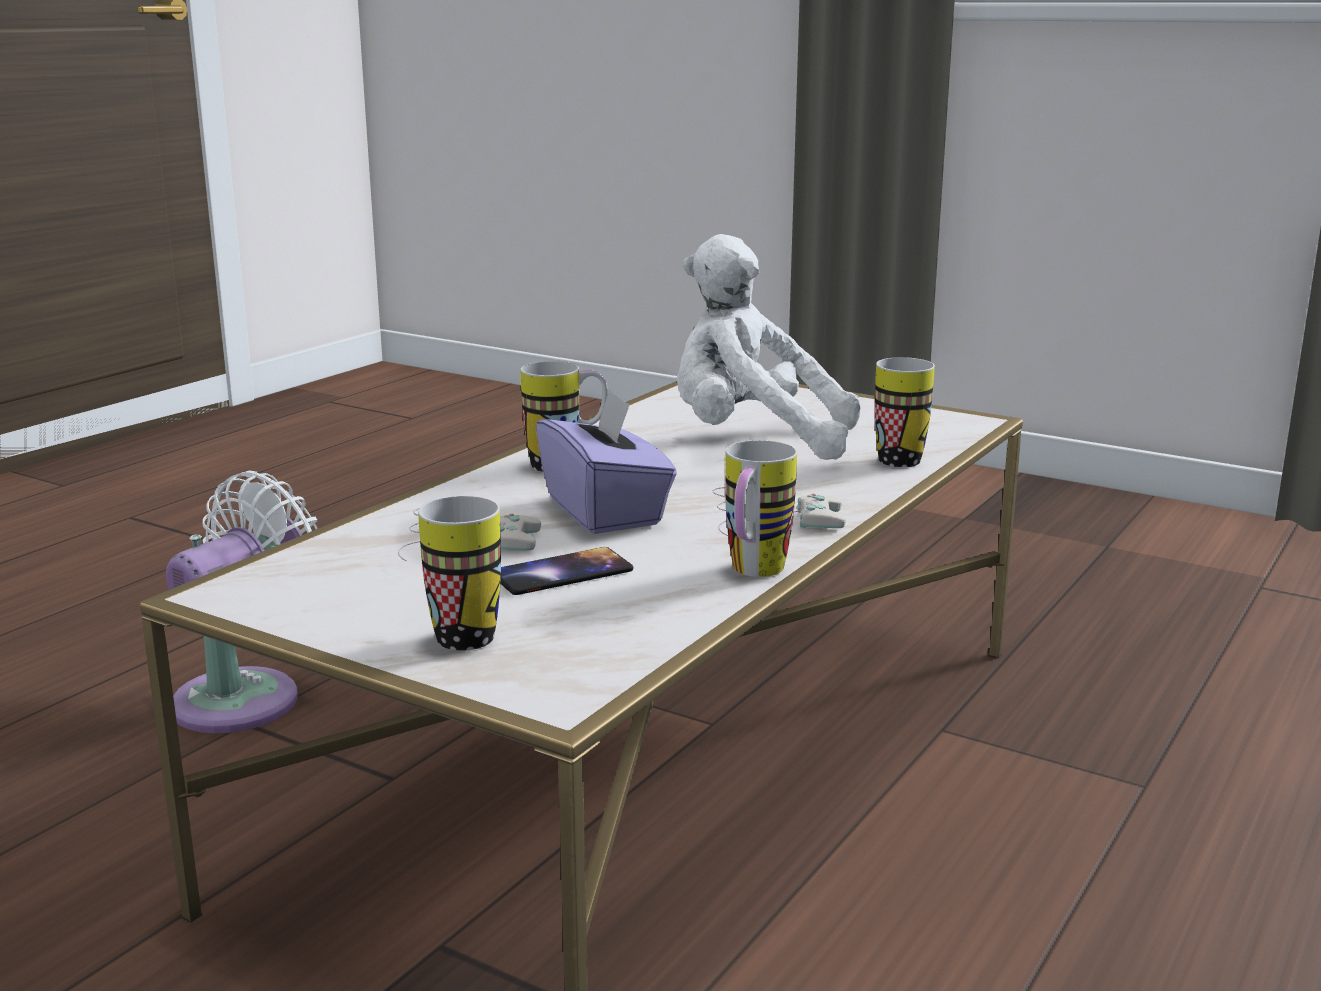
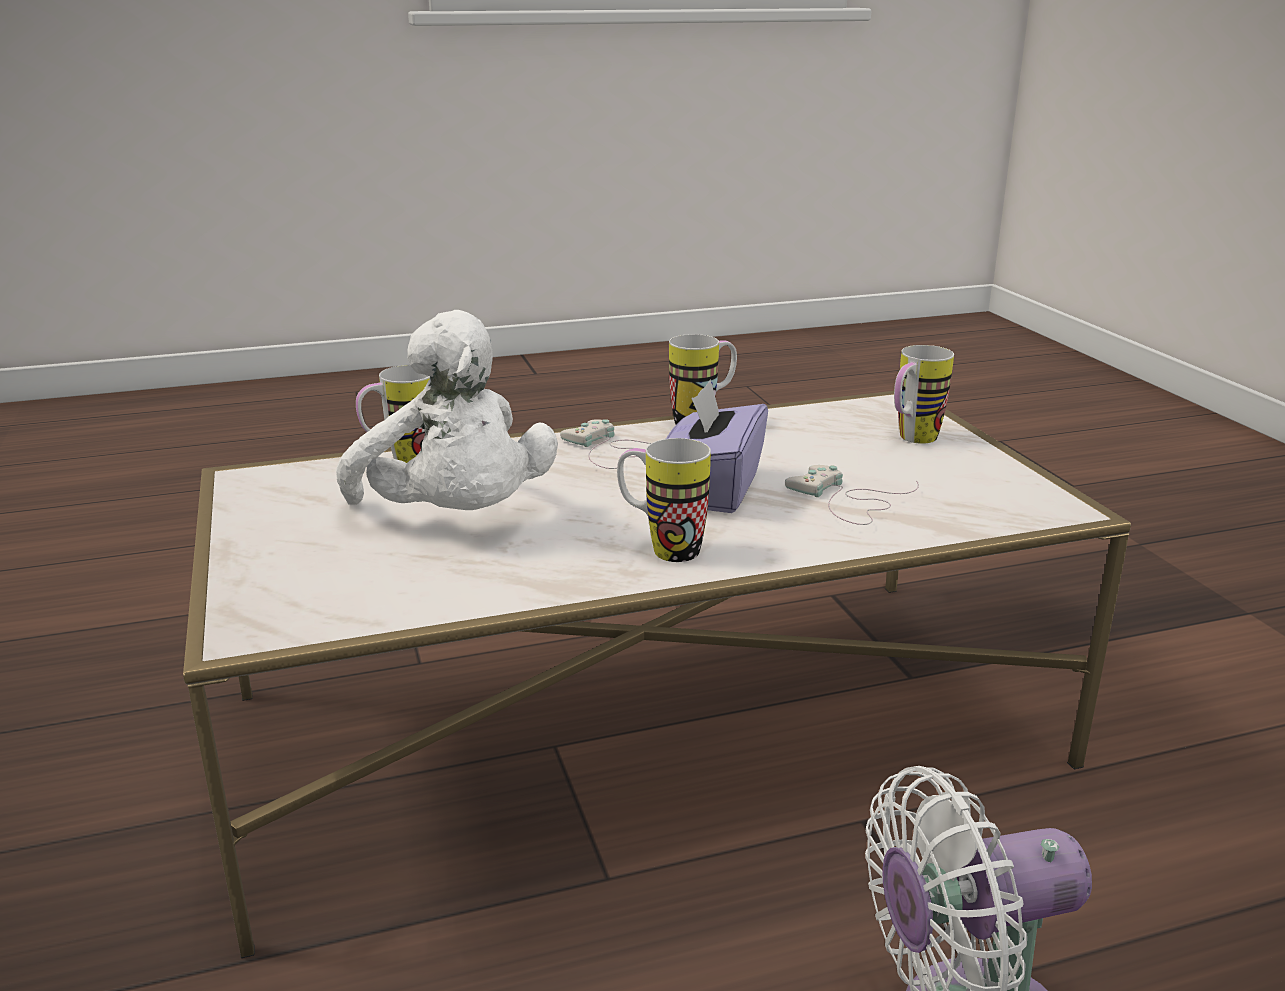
camera: 140 degrees left, 5 degrees up
(561, 572) = (813, 455): phone -> none

